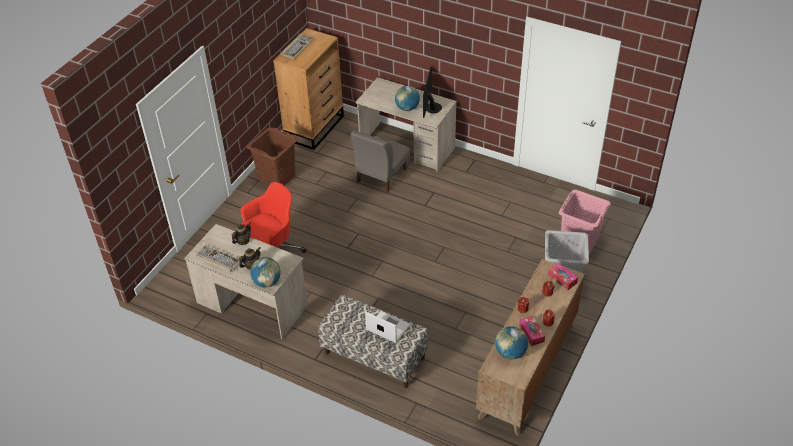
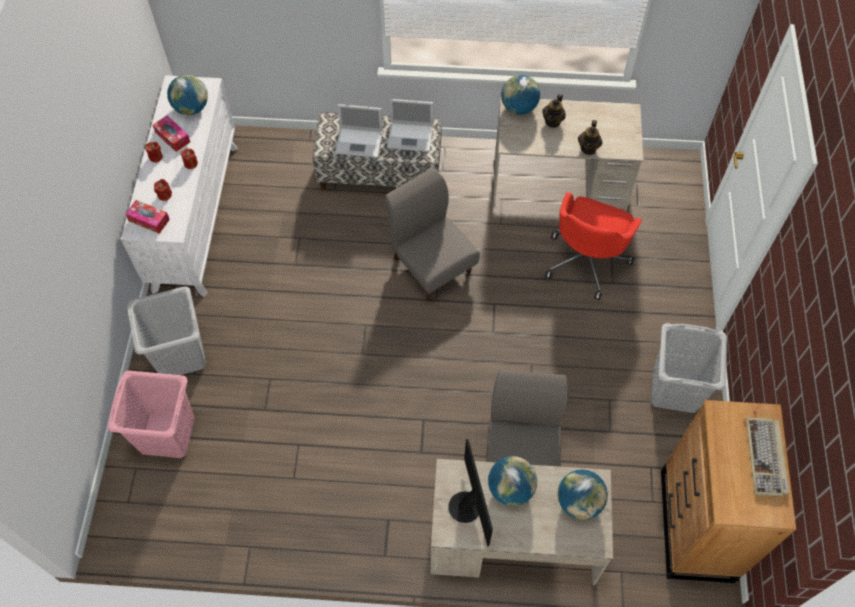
camera: 155 degrees right, 15 degrees up
(218, 259) = (598, 115): keyboard -> none
(276, 177) = (675, 389): brown laundry basket -> grey laundry basket
(347, 319) = (411, 136): none -> laptop
(372, 282) = (432, 265): none -> grey chair
(378, 96) = (579, 502): none -> globe
(527, 371) = (196, 215): brown dresser -> white dresser

